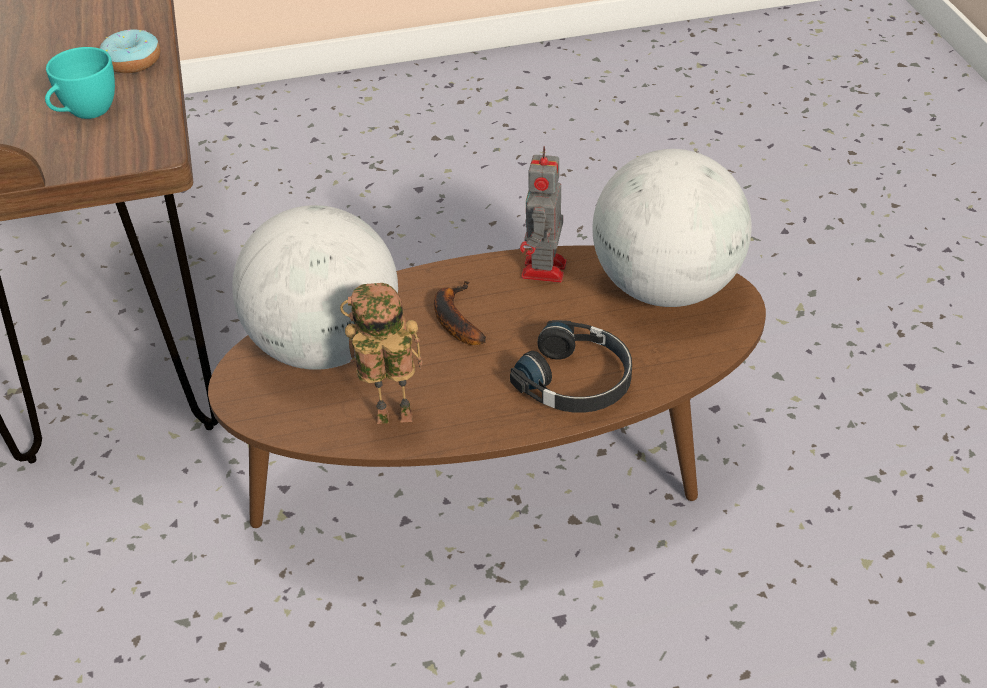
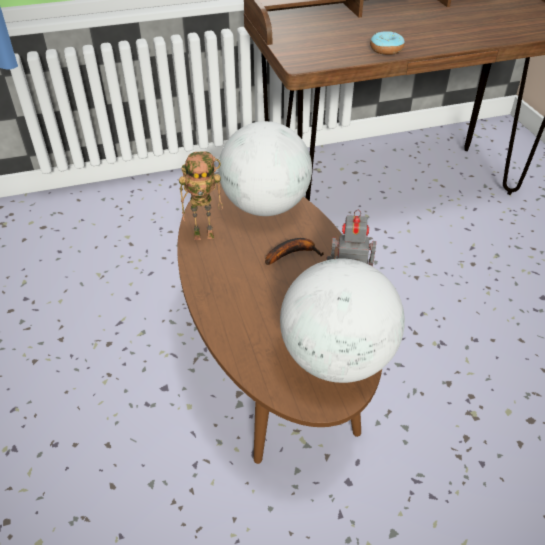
camera: 85 degrees right, 0 degrees up
(85, 113) = (332, 45): turquoise cup -> none
(391, 422) = (205, 235): toy robot -> toy robot turned 90 degrees clockwise
(576, 381) = (236, 310): black headphones -> none

